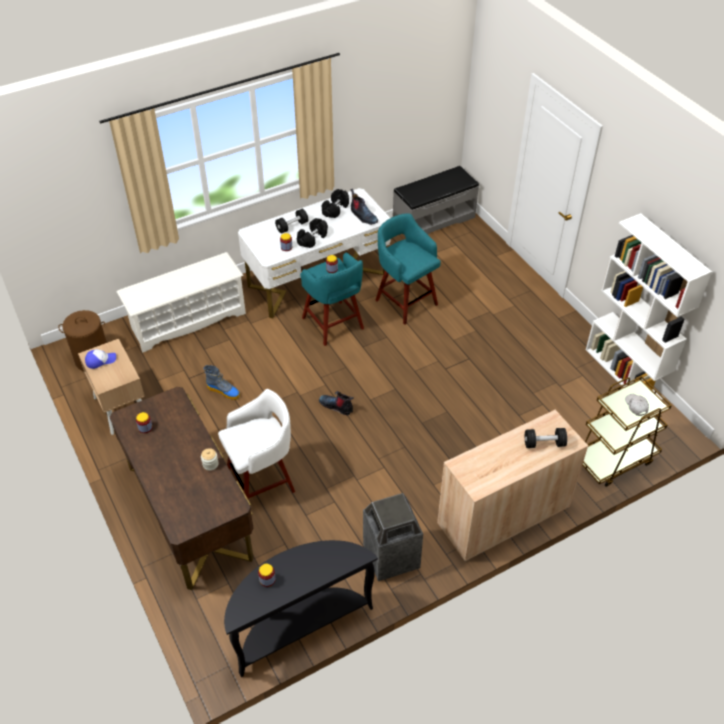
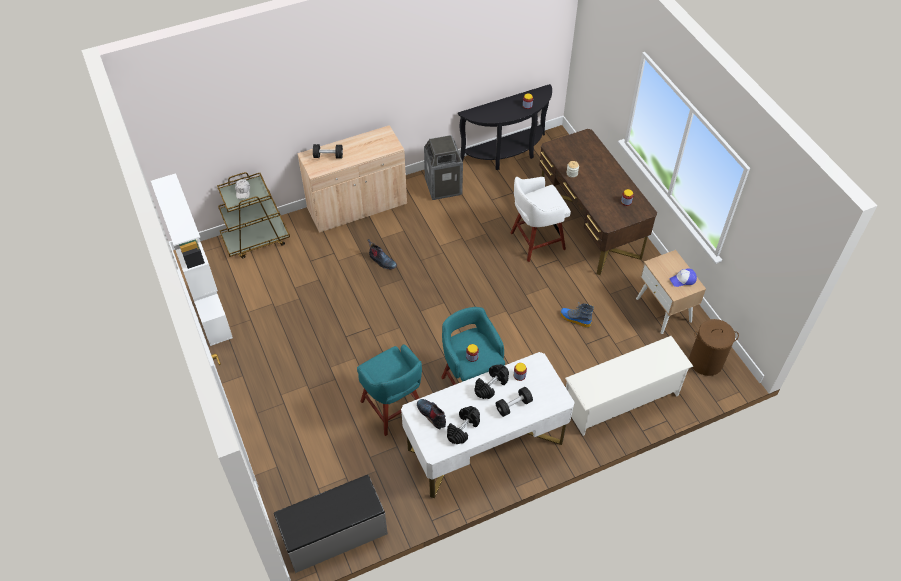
camera: 175 degrees left, 5 degrees up
(337, 406) = (474, 298): boot -> boot (382, 261)

